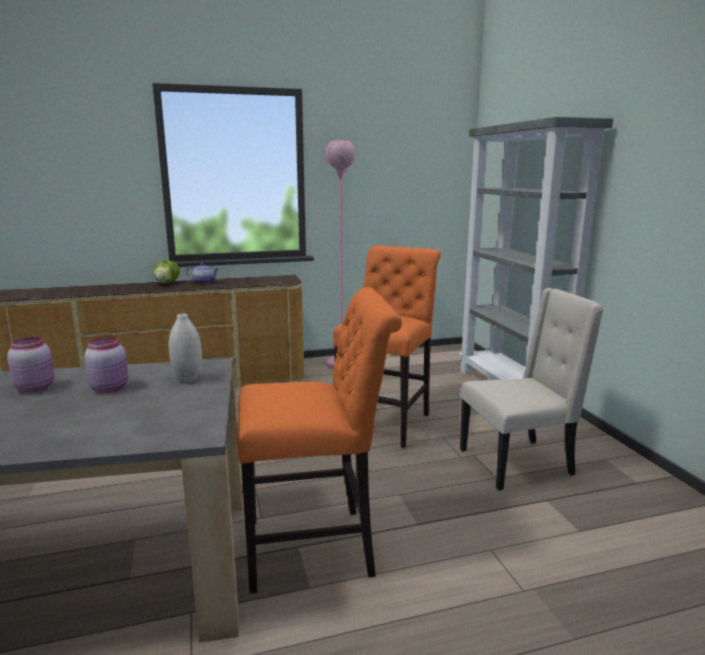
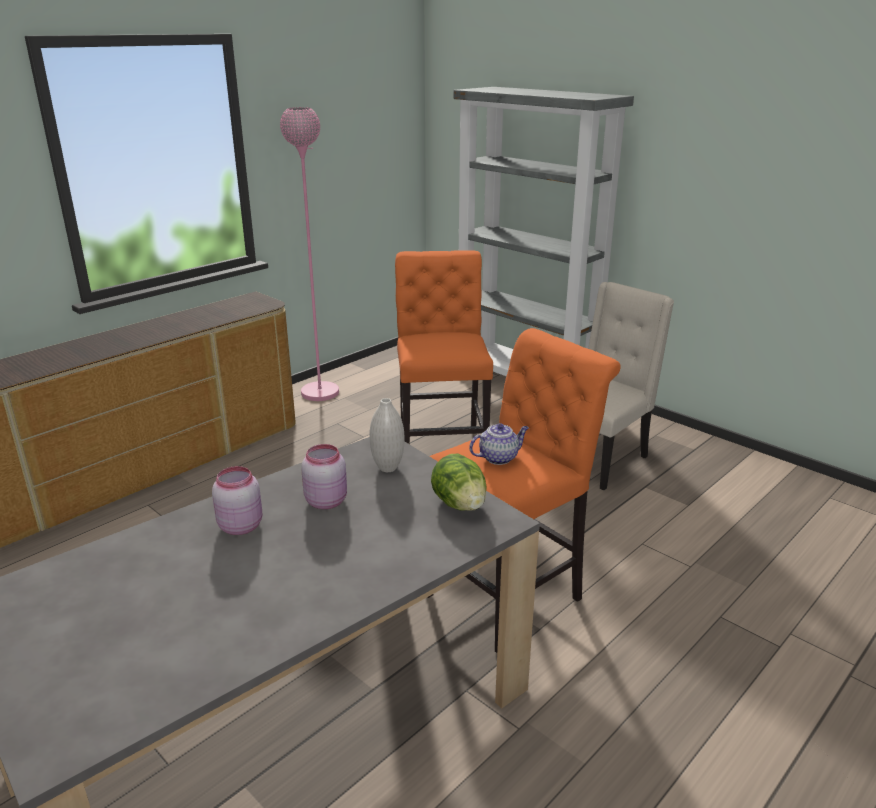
camera: 30 degrees left, 10 degrees up
(167, 283) = (107, 338): lettuce -> lettuce (459, 504)
(204, 282) = (158, 326): teapot -> teapot (499, 457)

